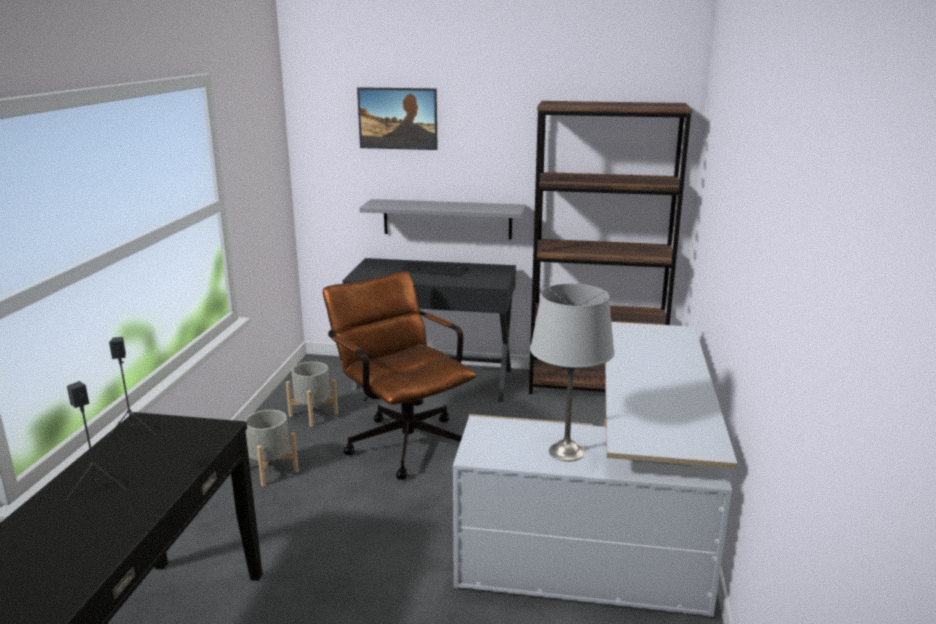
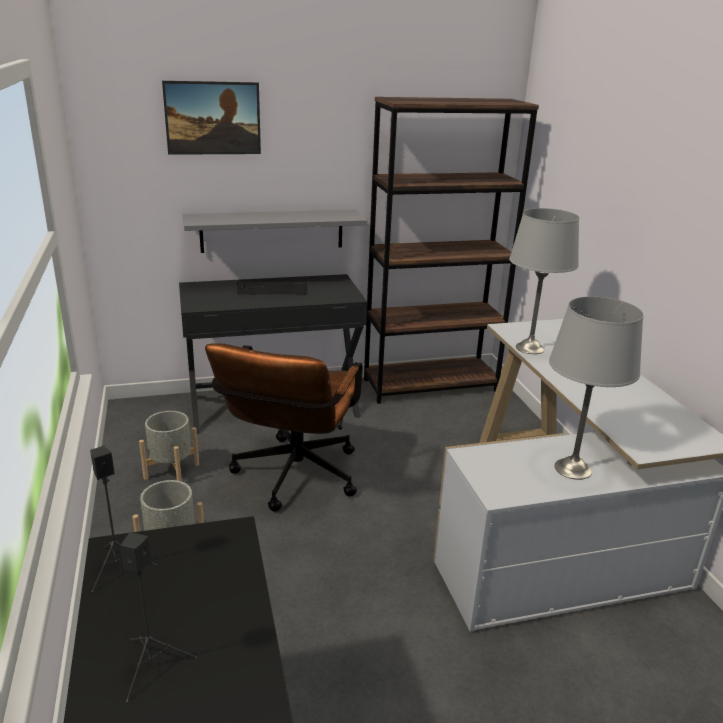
camera: 25 degrees left, 5 degrees up
(402, 440) = (292, 480): brown office chair -> brown office chair turned 105 degrees counterclockwise
(621, 346) = (530, 348): none -> grey table lamp

